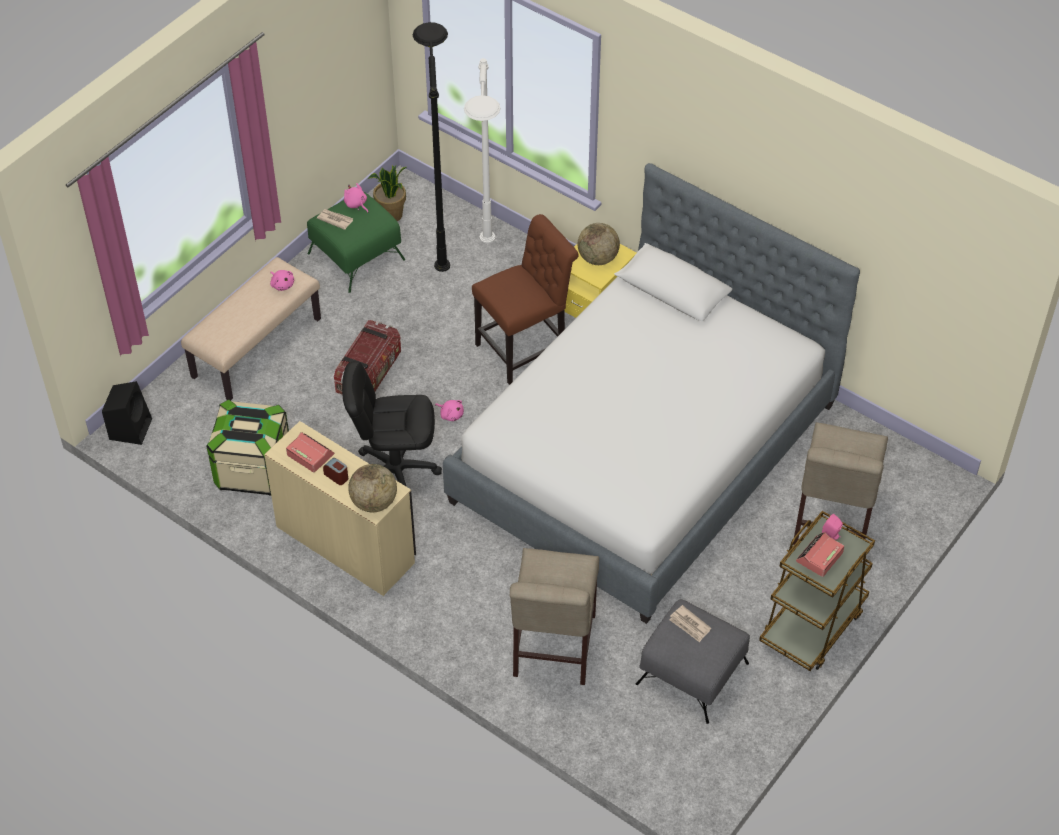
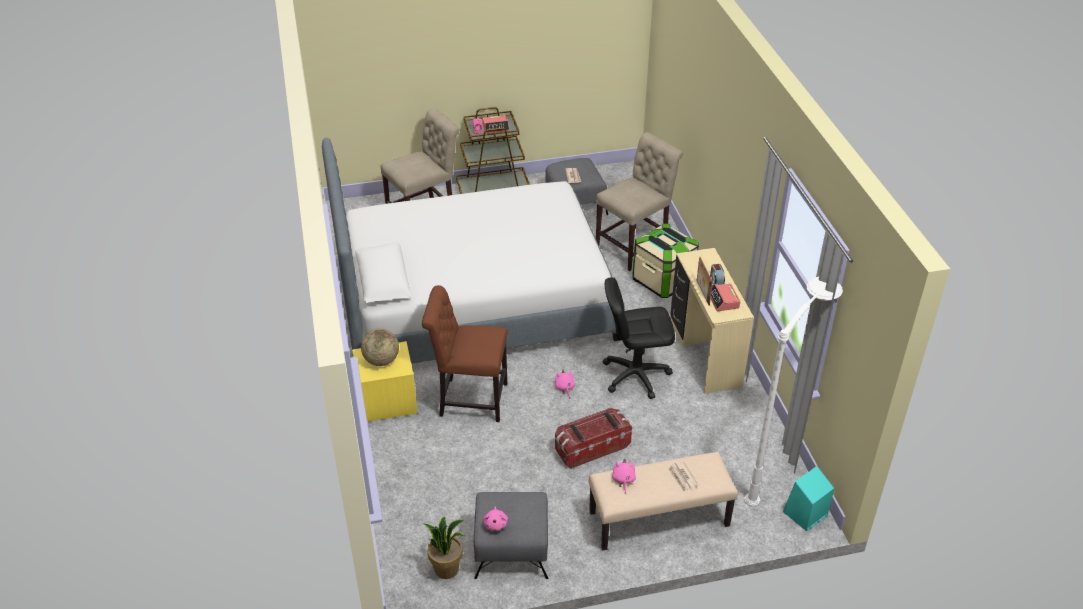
camera: 140 degrees left, 10 degrees down
(130, 428) = (804, 514): black speaker -> turquoise speaker
(253, 470) = (731, 430): storage box -> storage box (663, 281)
(335, 219) = (526, 520): newspaper -> newspaper (682, 477)
(339, 451) = (702, 293): none -> picture frame
(355, 256) = (512, 549): green ottoman -> grey ottoman
(374, 502) = (705, 257): globe -> none
(395, 472) = (635, 375): black office chair -> black office chair turned 135 degrees clockwise
(440, 230) = (424, 528): black floor lamp -> none
(486, 274) = (433, 468): white floor lamp -> white floor lamp (777, 471)

